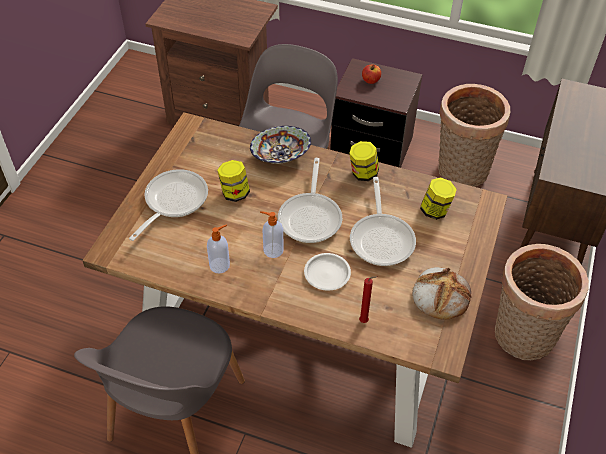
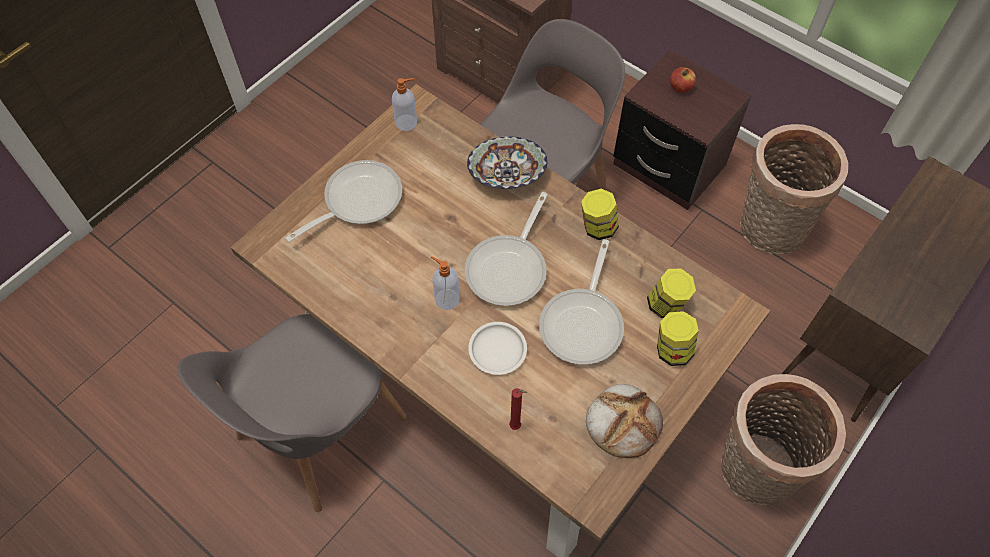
camera: 20 degrees right, 10 degrees up
(220, 265) = (379, 300): soap dispenser -> soap dispenser (407, 122)
(234, 193) = (432, 210): jar -> jar (672, 349)

